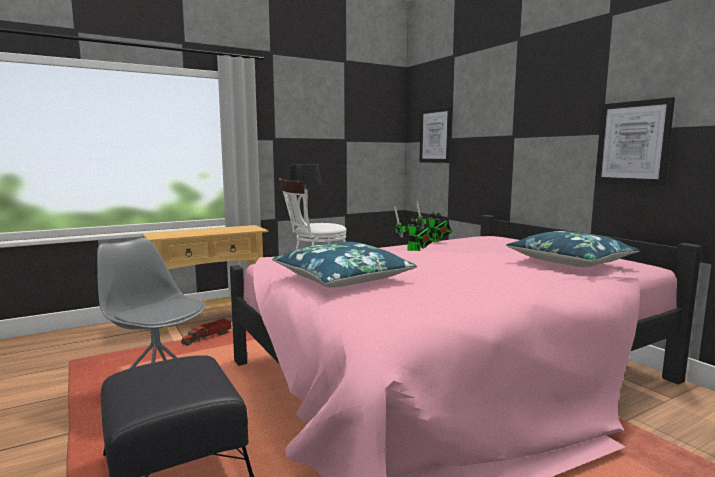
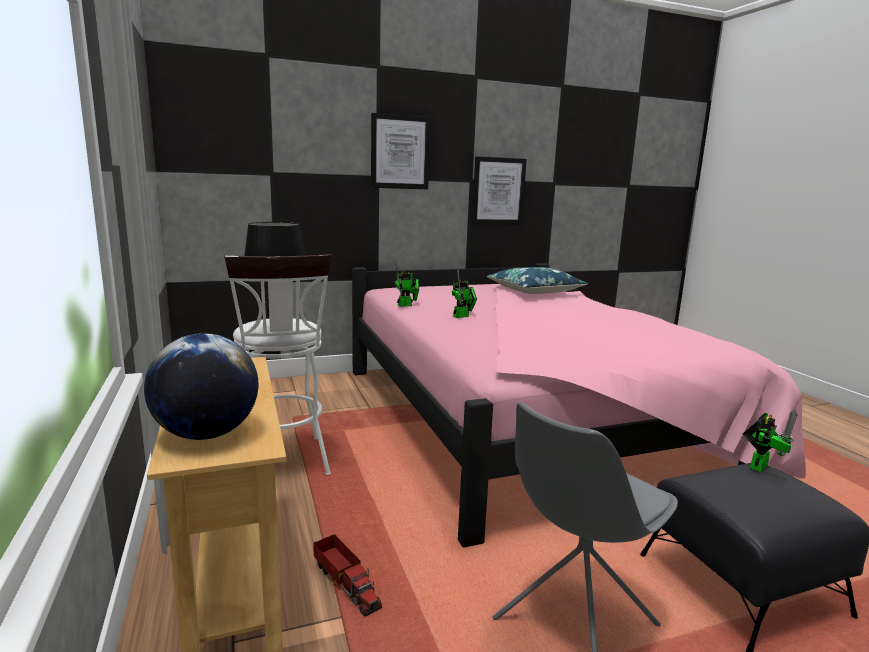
camera: 80 degrees left, 5 degrees up
(171, 233) = (207, 434): none -> globe
(216, 388) = (760, 465): none -> toy robot
(343, 279) = (617, 346): blue pillow -> none
(435, 135) = (240, 166): picture -> picture (400, 152)

